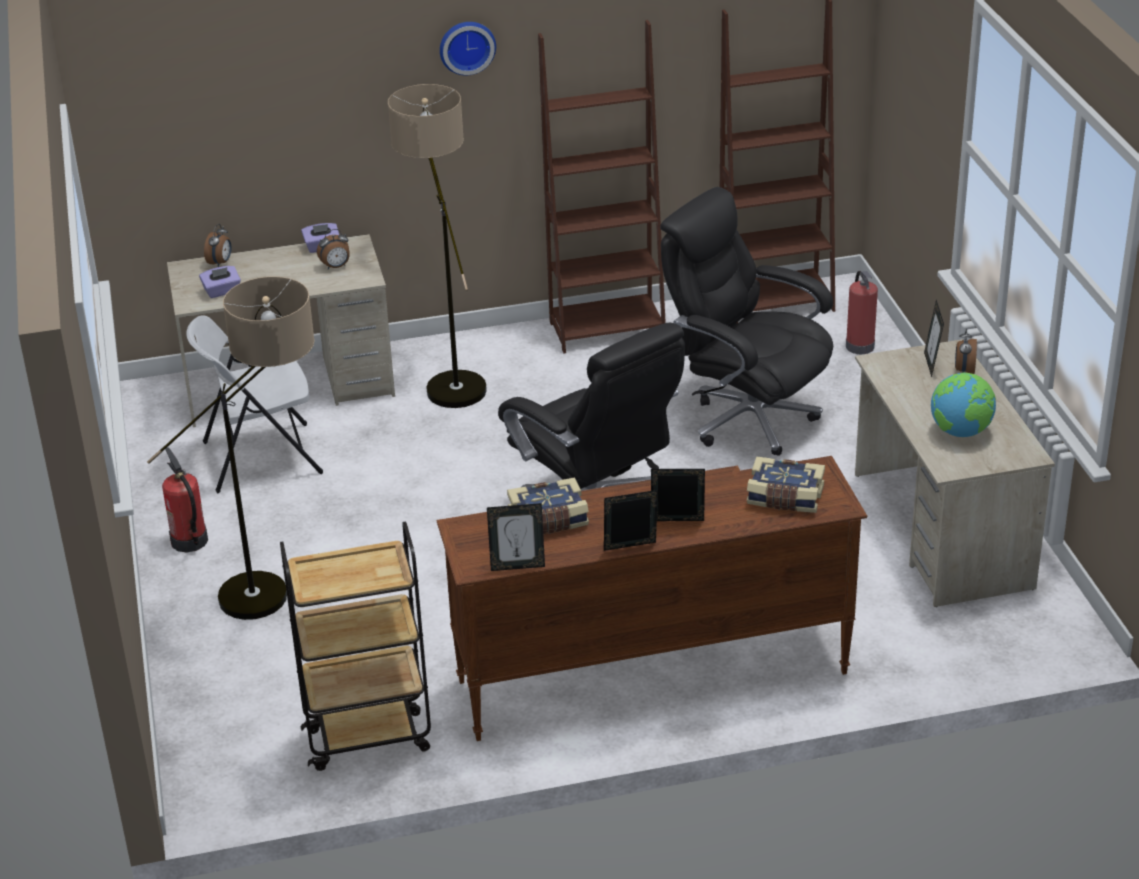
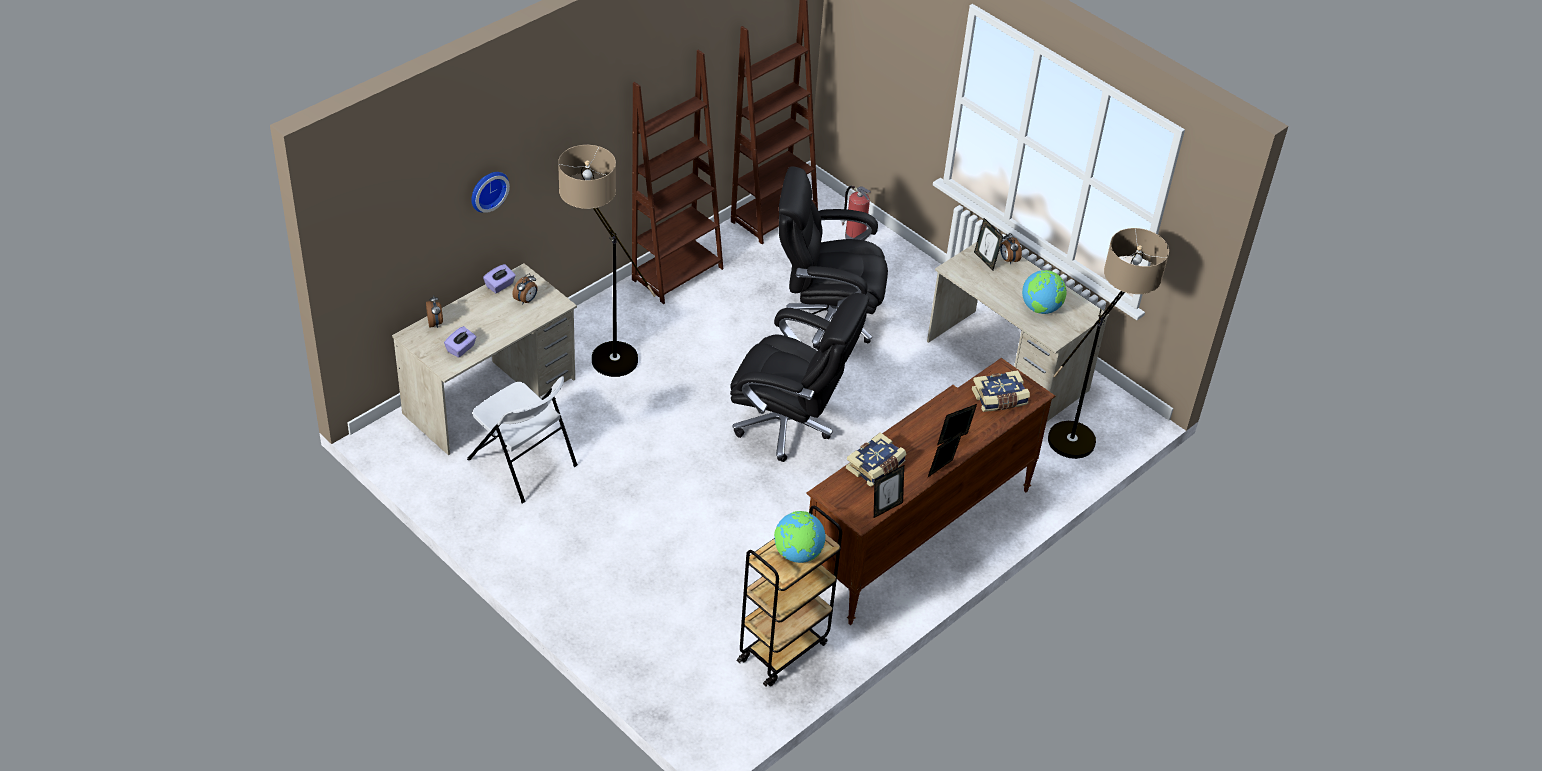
camera: 35 degrees left, 10 degrees up
(189, 541) = (531, 550): fire extinguisher -> none
(262, 457) = (522, 463): white chair -> white chair turned 90 degrees counterclockwise
(281, 594) = (632, 567): floor lamp -> floor lamp (1084, 432)
(354, 575) = (797, 554): none -> globe
(466, 46) = (585, 106): wall clock -> wall clock (487, 190)

